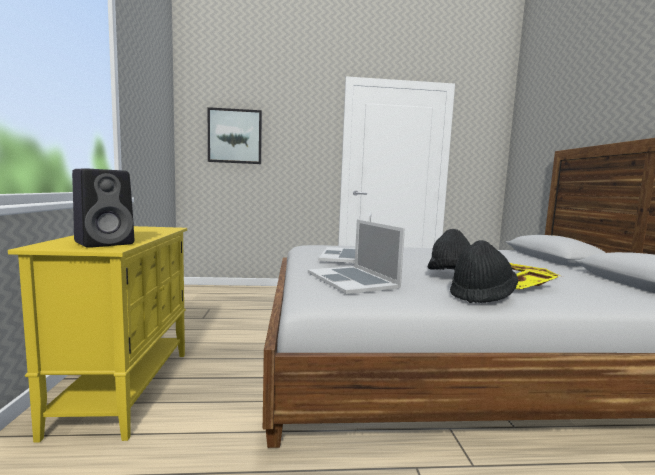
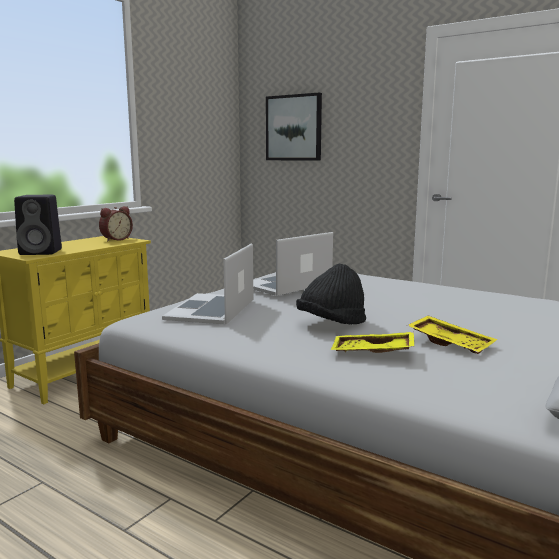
camera: 40 degrees right, 5 degrees up
(146, 228) = (115, 239): none -> alarm clock
(481, 295) = (282, 348): black hat -> none

